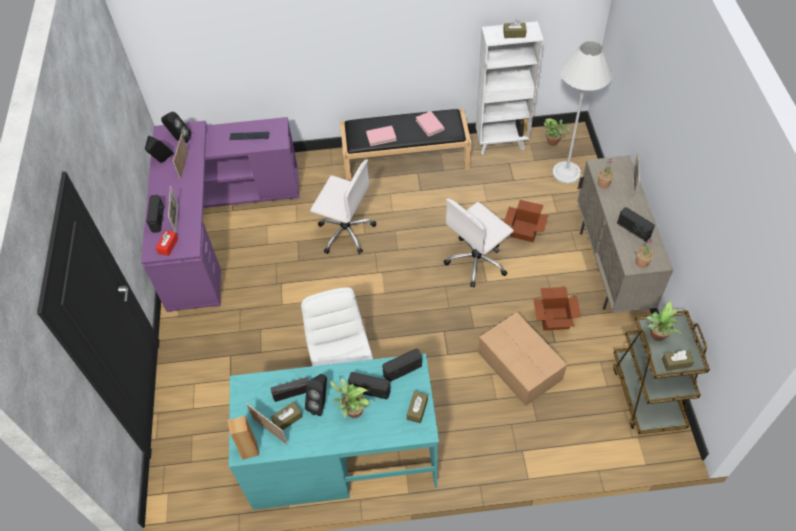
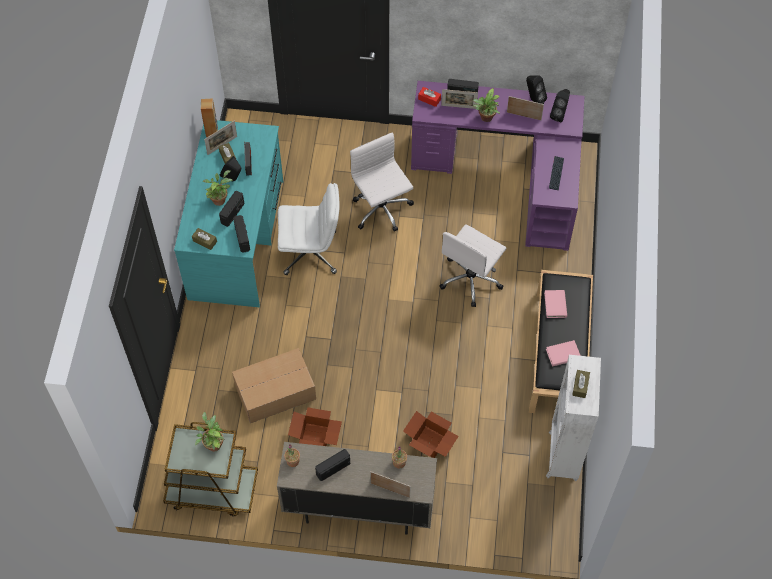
camera: 100 degrees right, 5 degrees up
(477, 261) = (403, 387): white office chair -> white office chair (382, 210)
(554, 142) = (551, 513): potted plant -> potted plant (485, 118)
(566, 173) = (500, 511): white floor lamp -> none
(676, 363) = (182, 449): brown tissue box -> none

